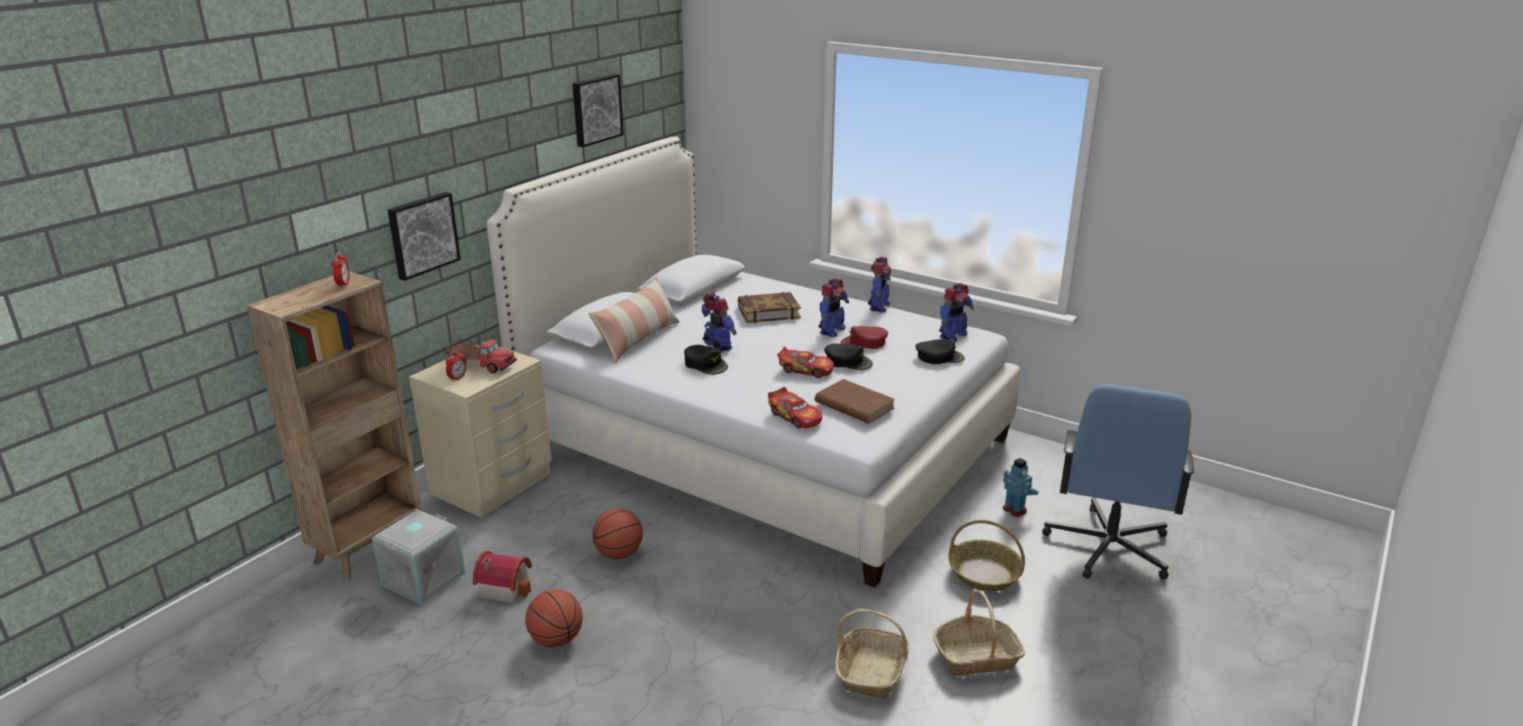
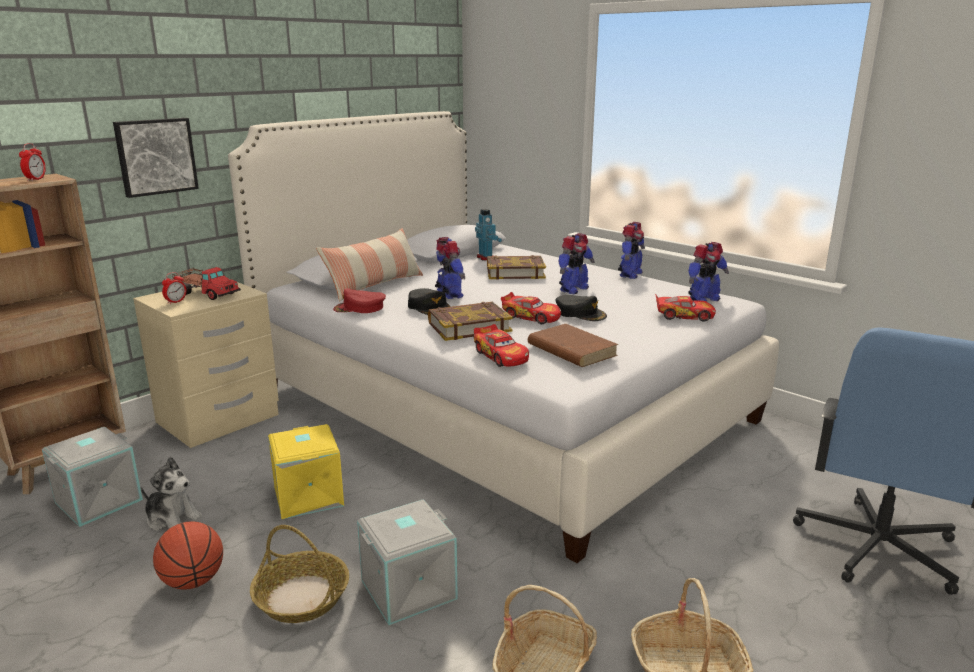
camera: 10 degrees right, 5 degrees down
(505, 588) = (172, 518): toy house -> plush toy
(596, 109) = (363, 70): picture -> none
(619, 554) = (307, 496): basketball -> yellow storage box
(744, 625) = (408, 590): none -> grey storage box
(753, 385) = (469, 326): none -> book
(864, 343) = (604, 300): red cap -> red cap (359, 308)
(939, 357) = (683, 315): black cap -> toy car
(984, 574) = (714, 562): basket -> basket (301, 597)
(1015, 509) = (762, 493): toy robot -> toy robot (486, 258)

